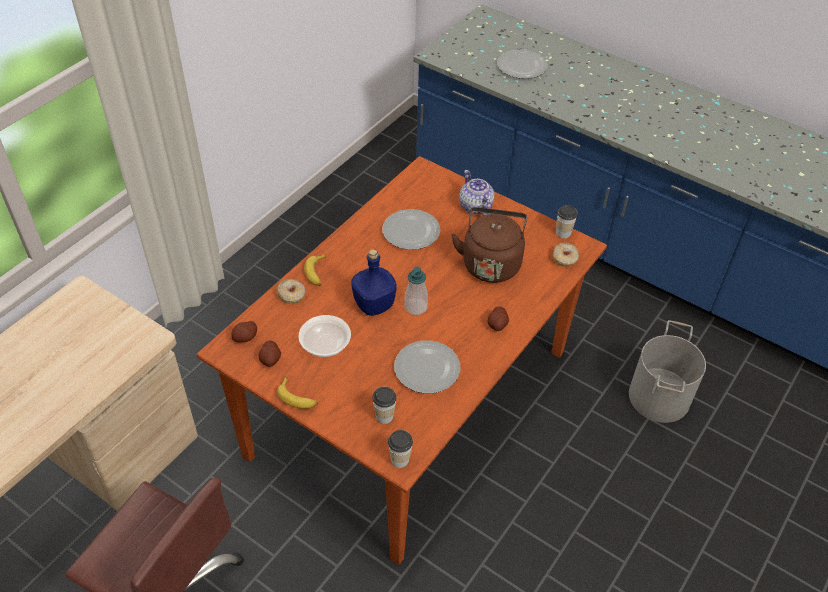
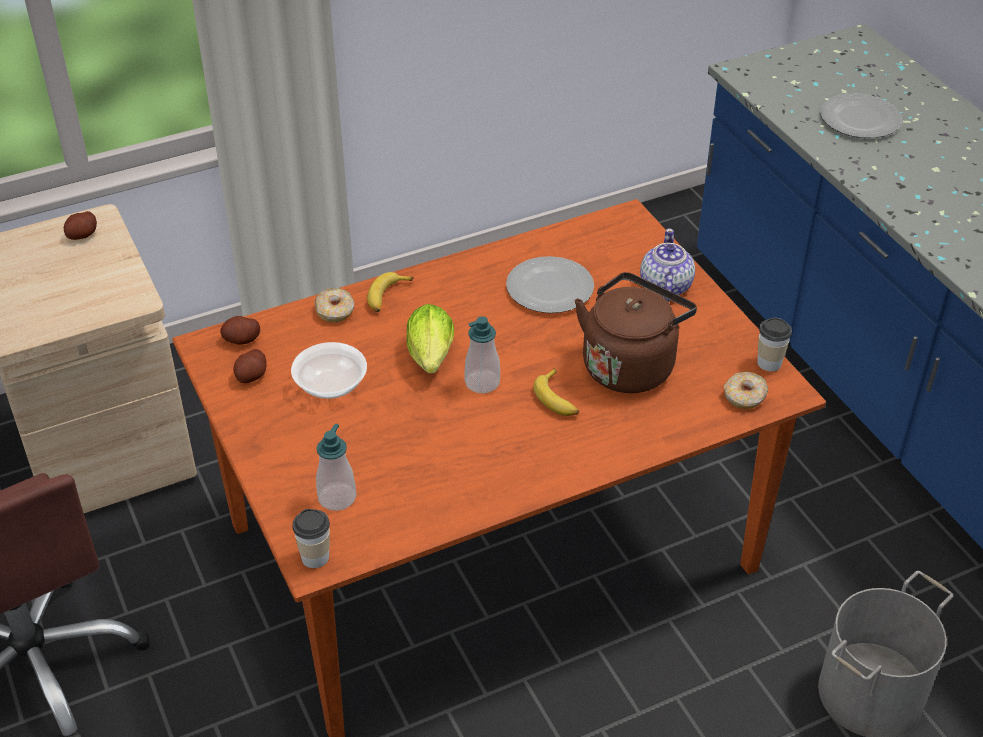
camera: 30 degrees right, 5 degrees down
(298, 397) = (249, 432): banana -> banana (558, 399)
(375, 304) = (431, 360): blue bottle -> lettuce
(384, 416) = (337, 498): cup -> soap dispenser
(428, 368) = (438, 463): plate -> none
(497, 324) = (577, 445): potato -> potato (82, 235)

